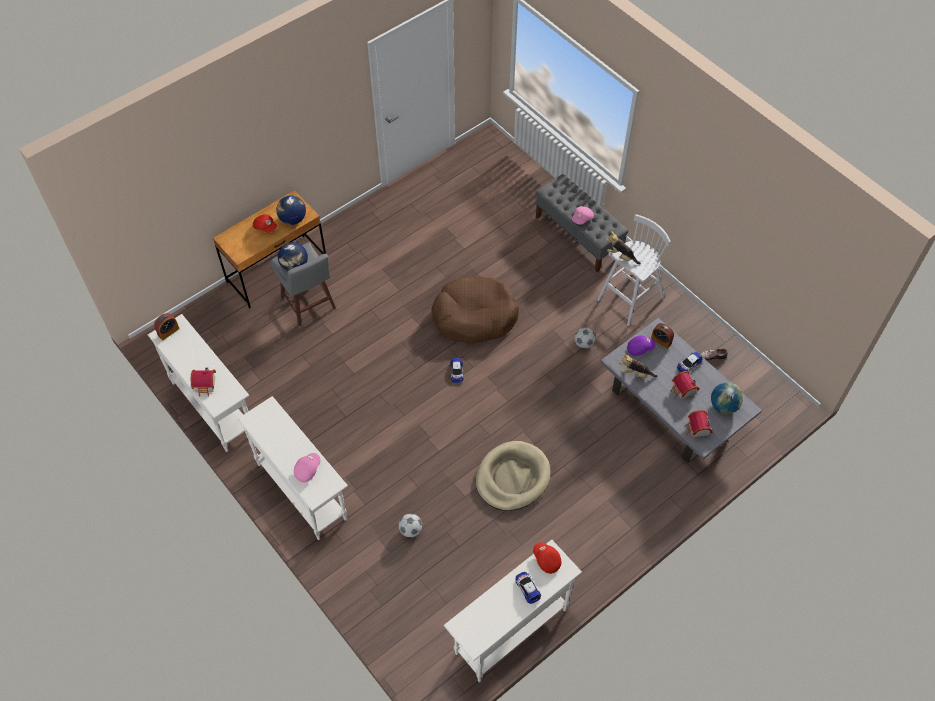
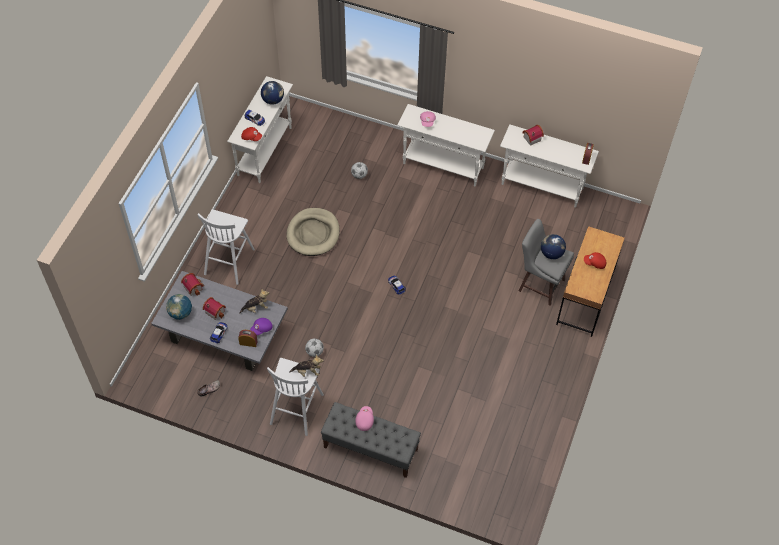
camera: 150 degrees right, 0 degrees up
(292, 219) = (580, 279): globe -> globe (273, 100)
(474, 316) = (411, 334): brown dog bed -> none
(629, 490) = (229, 261): none -> white stool

